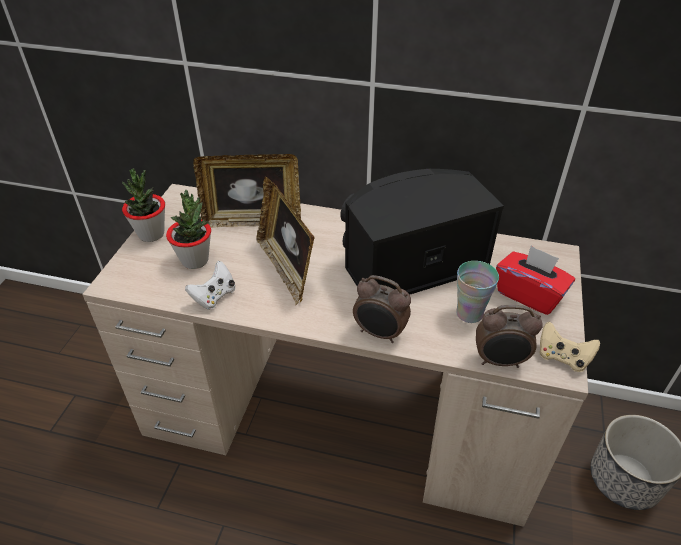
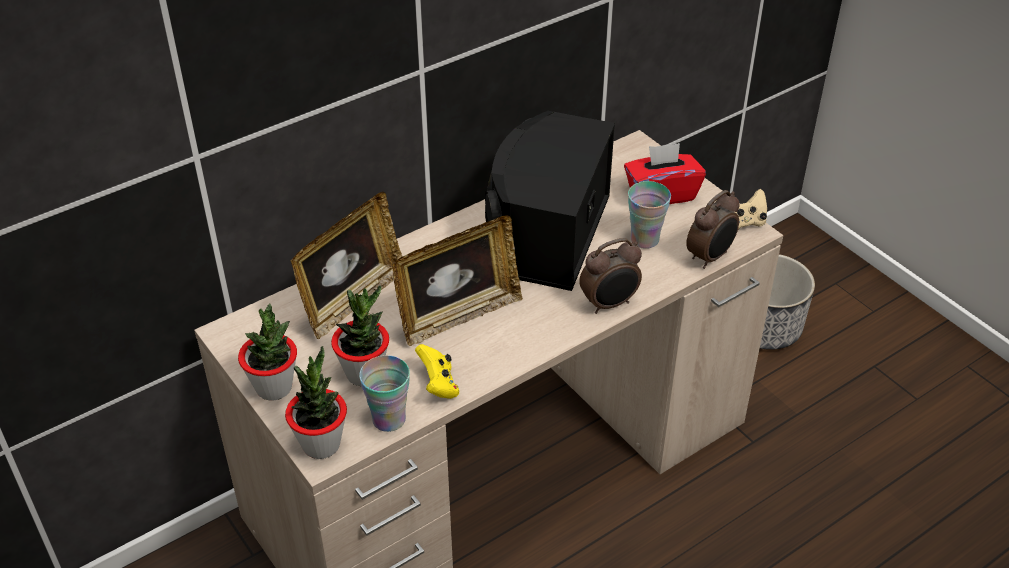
camera: 50 degrees left, 0 degrees up
(119, 277) = (321, 444): none -> potted plant
(164, 293) = (389, 419): none -> cup
(214, 296) = (438, 385): white game controller -> yellow game controller
(286, 269) = (458, 315): picture frame -> picture frame turned 45 degrees counterclockwise

